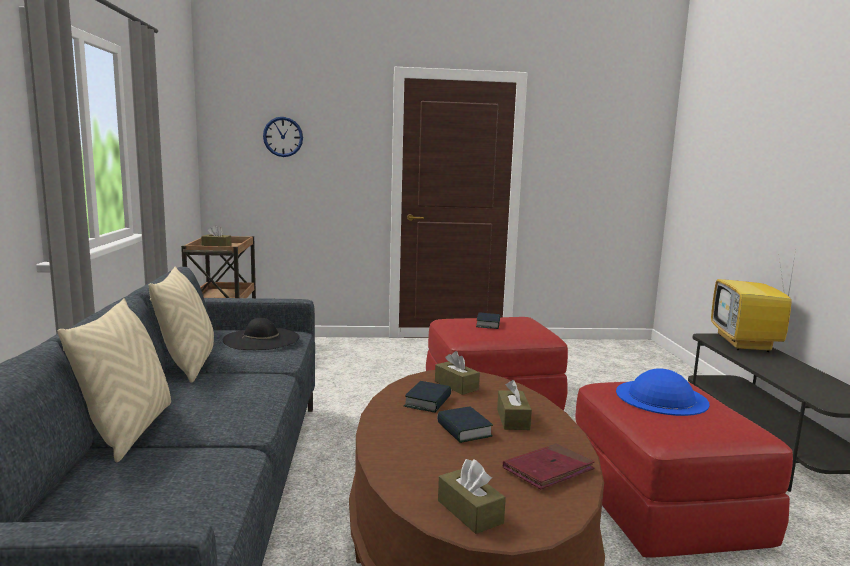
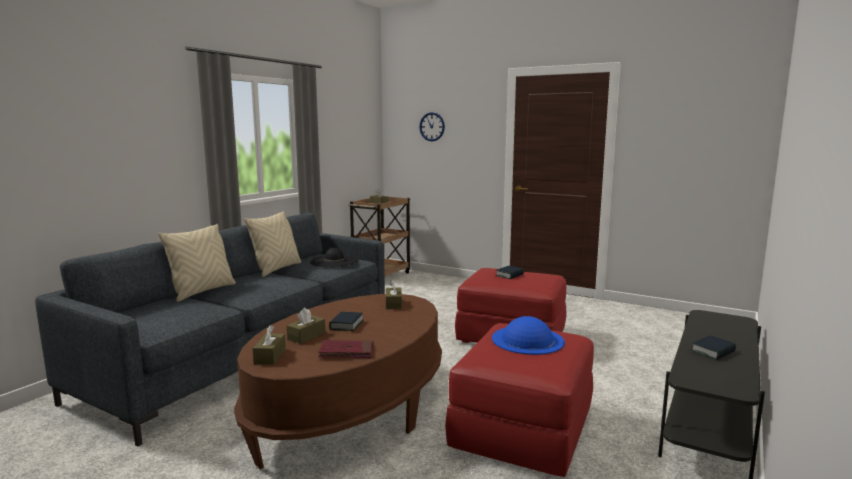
camera: 35 degrees right, 0 degrees up
(428, 401) = (359, 308): book -> book (713, 351)
(513, 419) = (385, 326): brown tissue box -> brown tissue box (306, 336)
(745, 344) = (731, 325): television -> none

